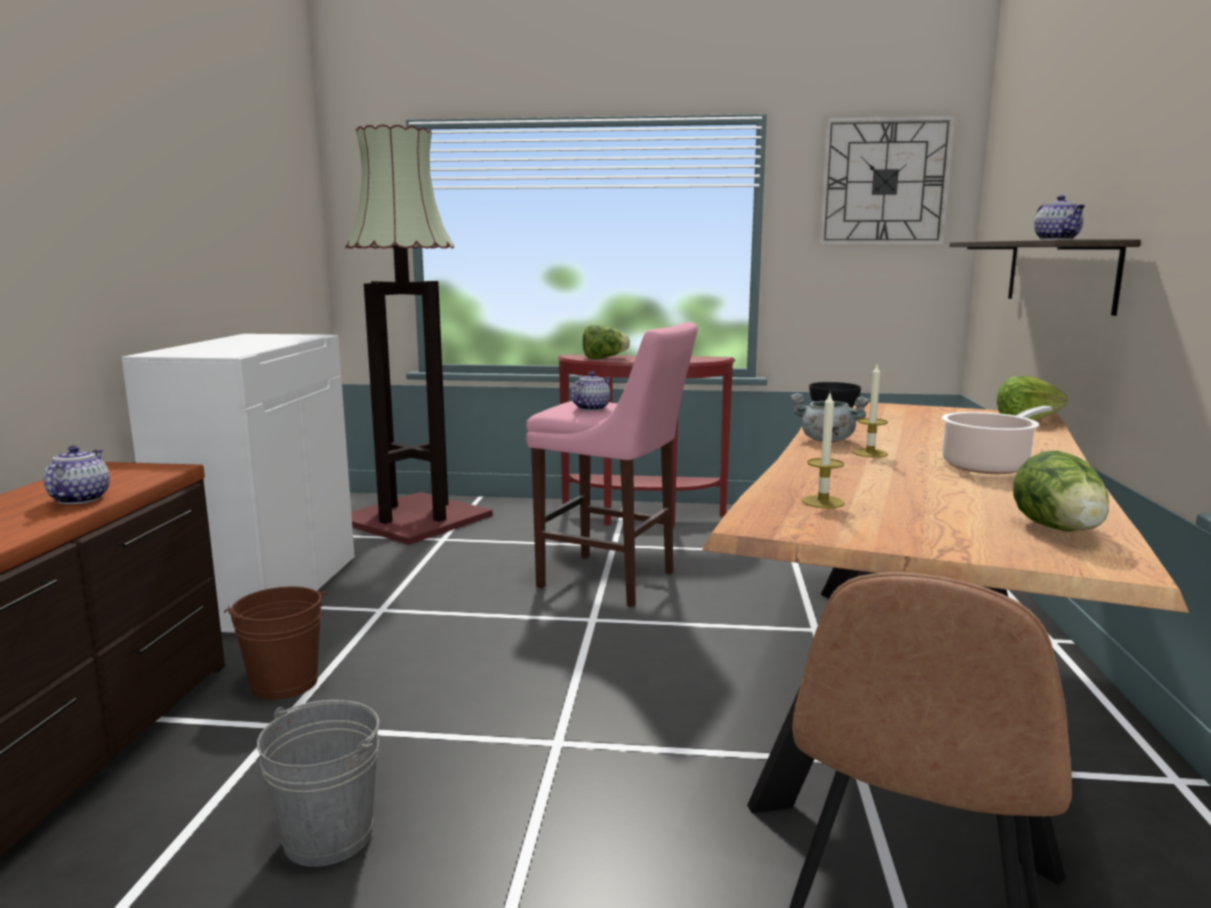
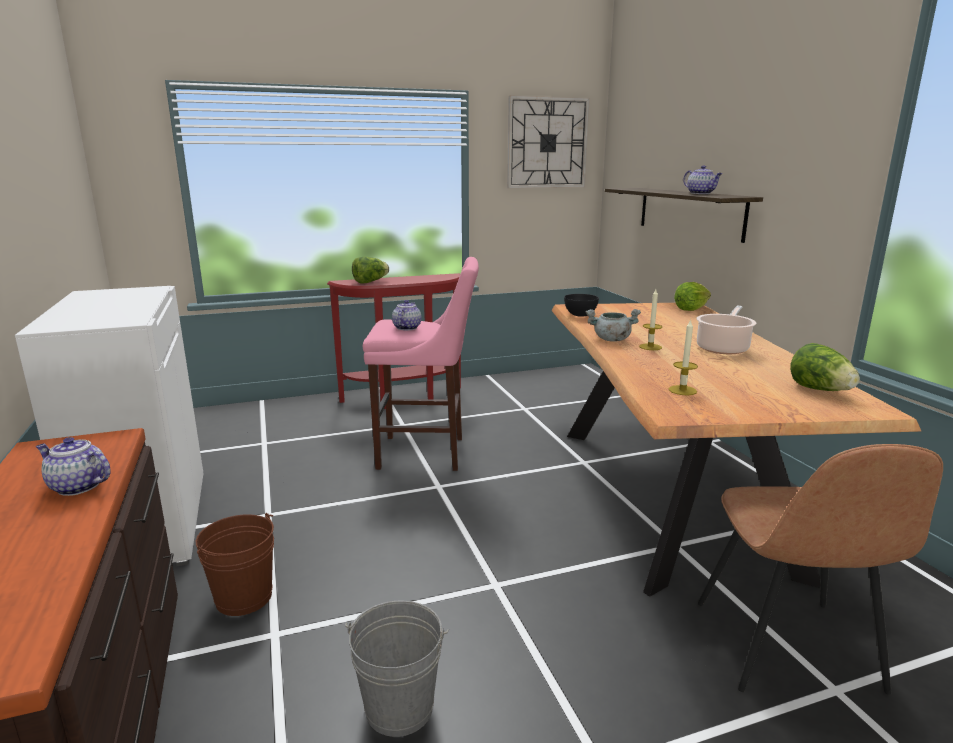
camera: 25 degrees left, 5 degrees up
(80, 499) = (77, 486): teapot -> teapot turned 45 degrees counterclockwise
(418, 518) = (225, 428): floor lamp -> none

